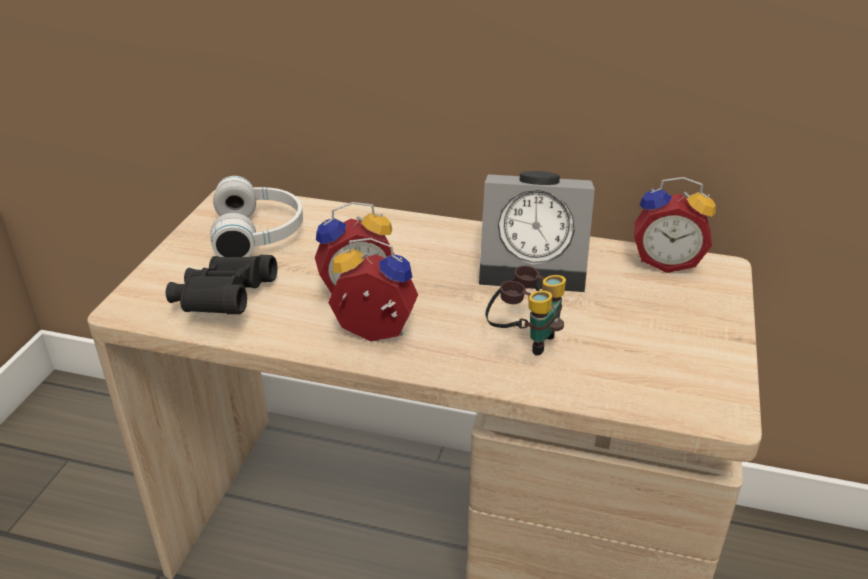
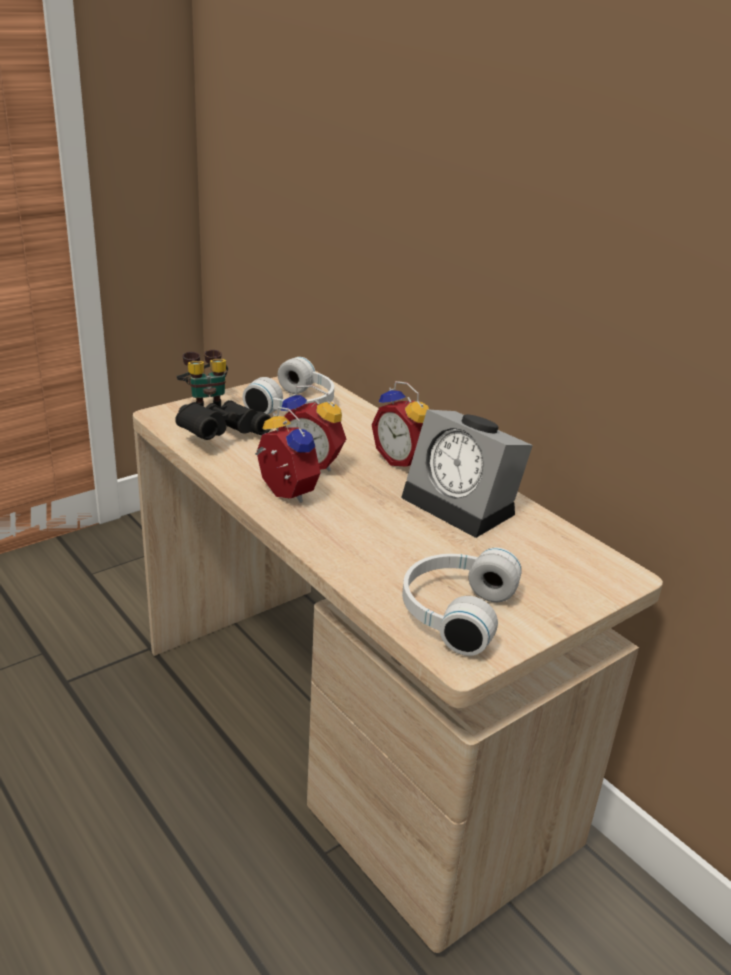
camera: 35 degrees right, 5 degrees down
(524, 338) = (383, 543): binoculars -> binoculars (205, 401)
(659, 372) = (453, 611): none -> white headphones
(666, 261) = (580, 549): alarm clock -> alarm clock (403, 460)

